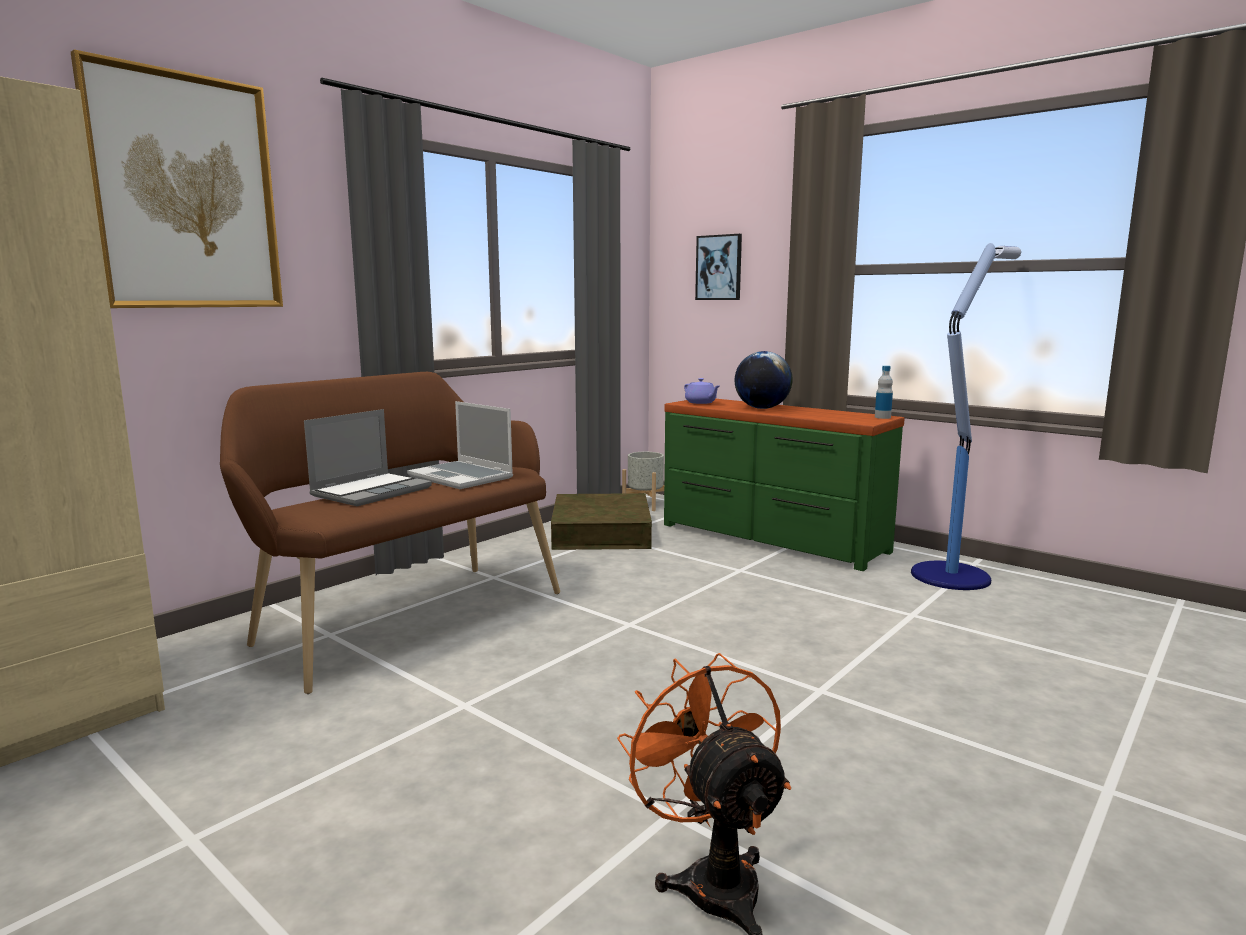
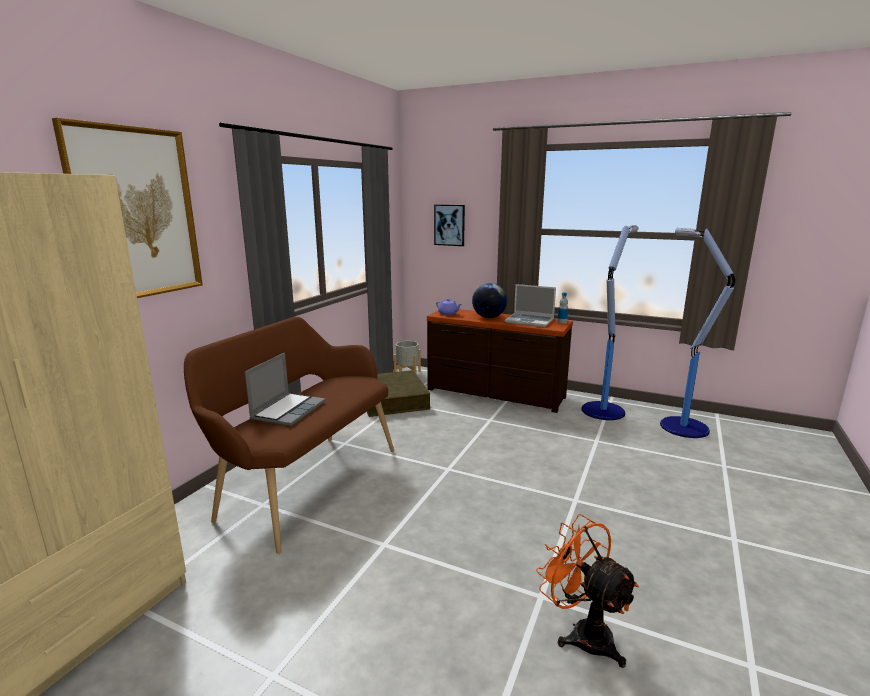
camera: 15 degrees left, 5 degrees up
(462, 477) = (337, 390): laptop -> laptop (530, 321)
(770, 538) = (494, 394): green dresser -> brown dresser
(1095, 611) = (682, 427): none -> floor lamp

